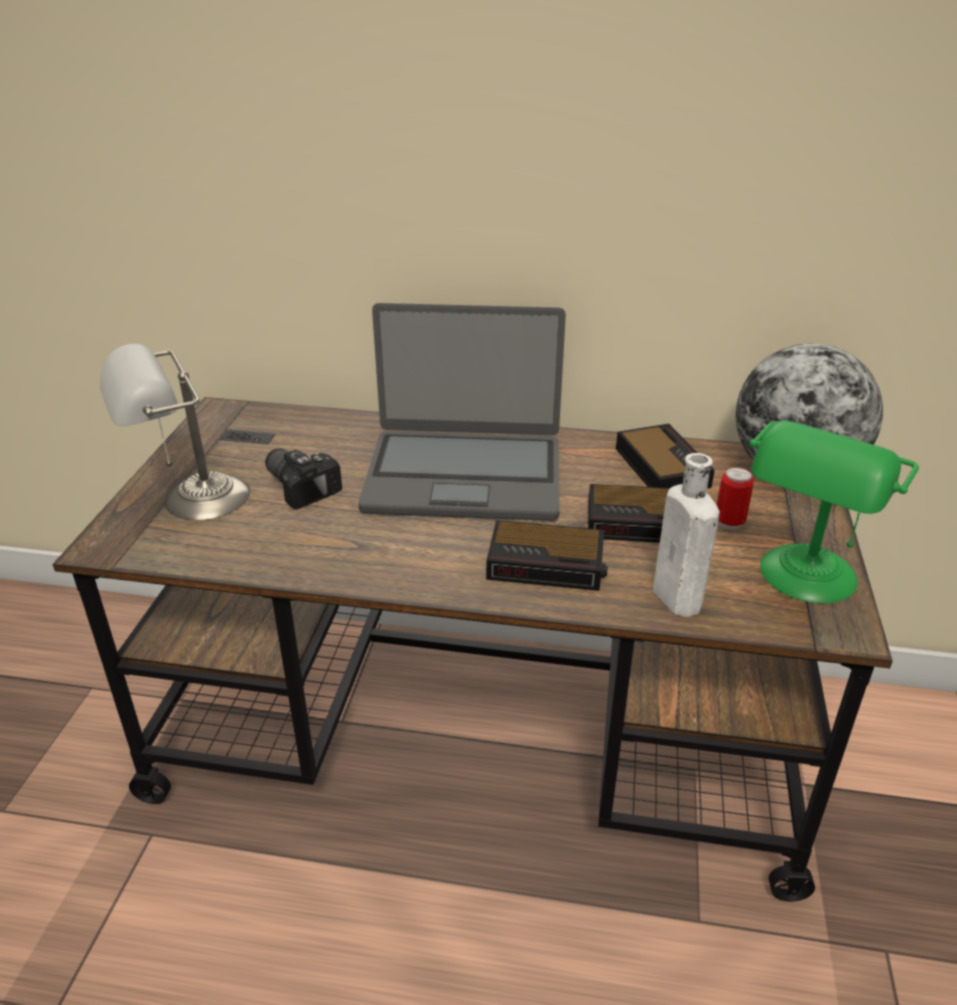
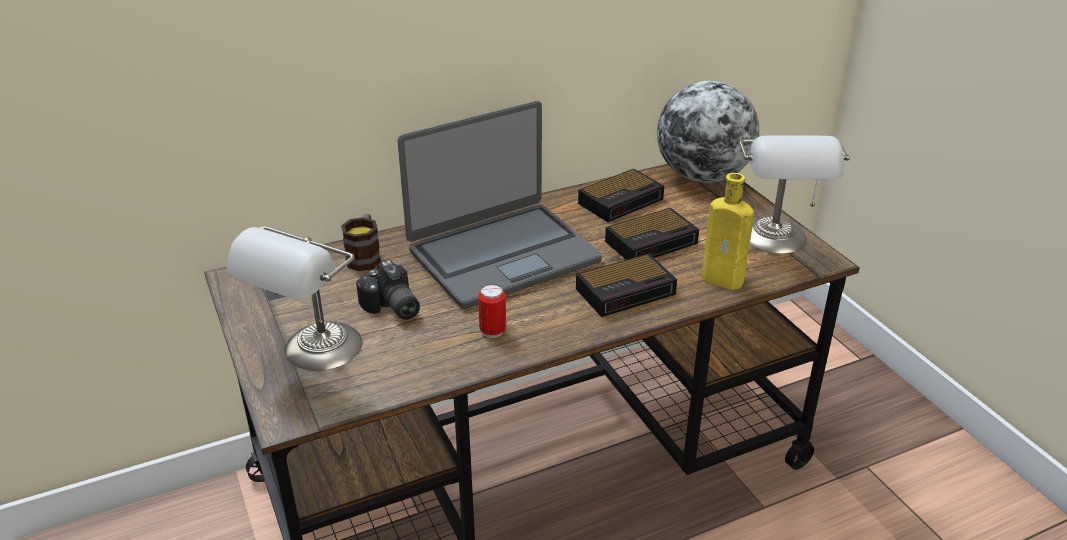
camera: 35 degrees left, 0 degrees up
(302, 486) = (391, 308): camera -> camera turned 135 degrees counterclockwise
(340, 430) = (365, 256): none -> mug
(660, 466) = (622, 200): alarm clock -> alarm clock turned 105 degrees clockwise
(679, 600) = (725, 280): white bottle -> yellow bottle
(729, 522) = (701, 222): can -> can (492, 331)
(803, 584) = (778, 243): green table lamp -> white table lamp

